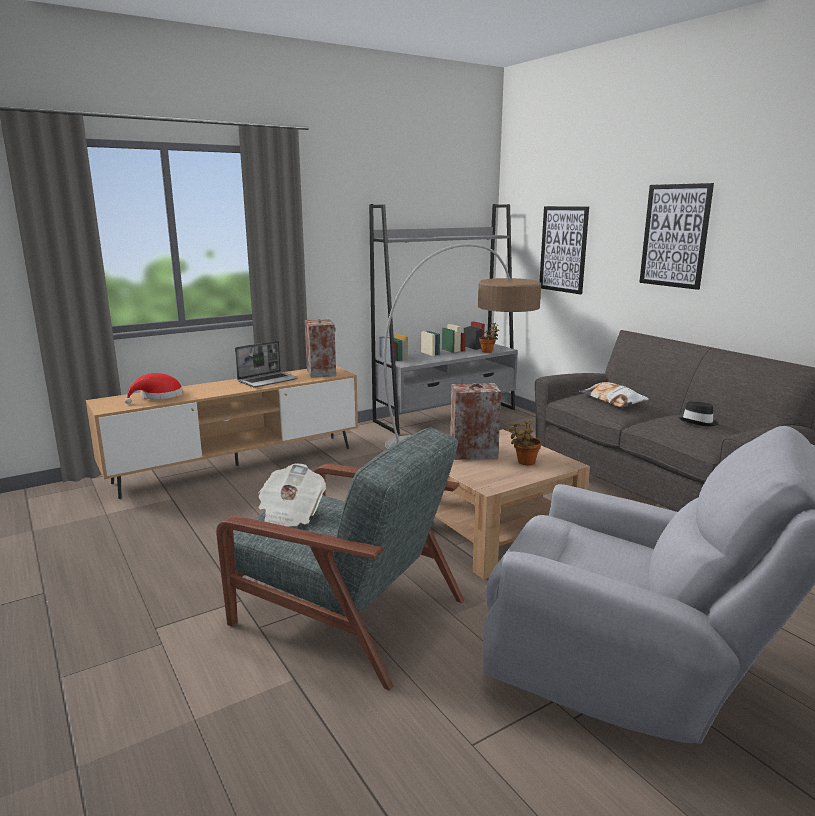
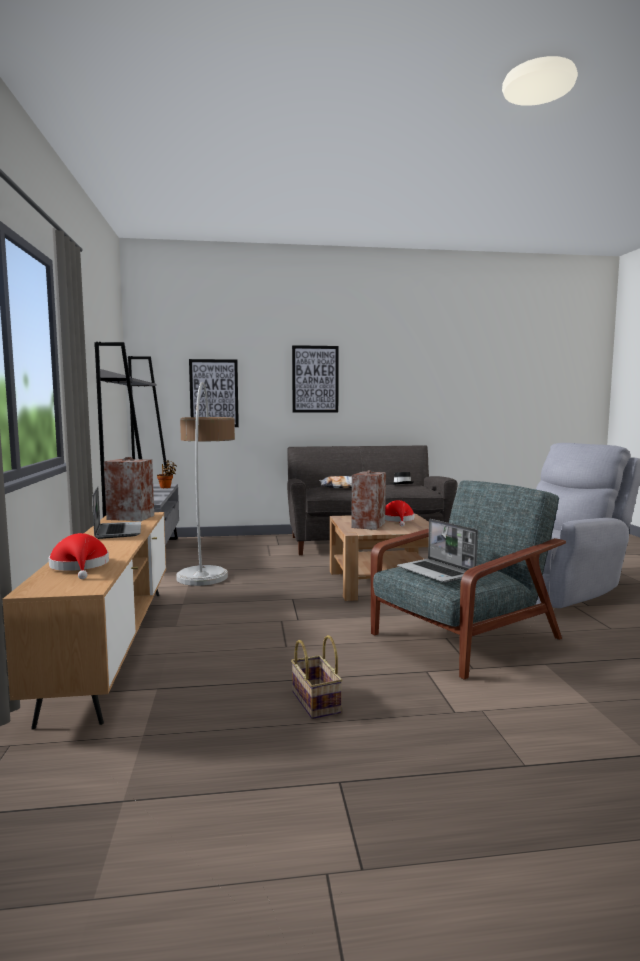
camera: 65 degrees left, 10 degrees down
(163, 558) = (314, 701): none -> basket
(290, 514) = (437, 572): newspaper -> laptop
(524, 462) = (398, 520): potted plant -> red hat

